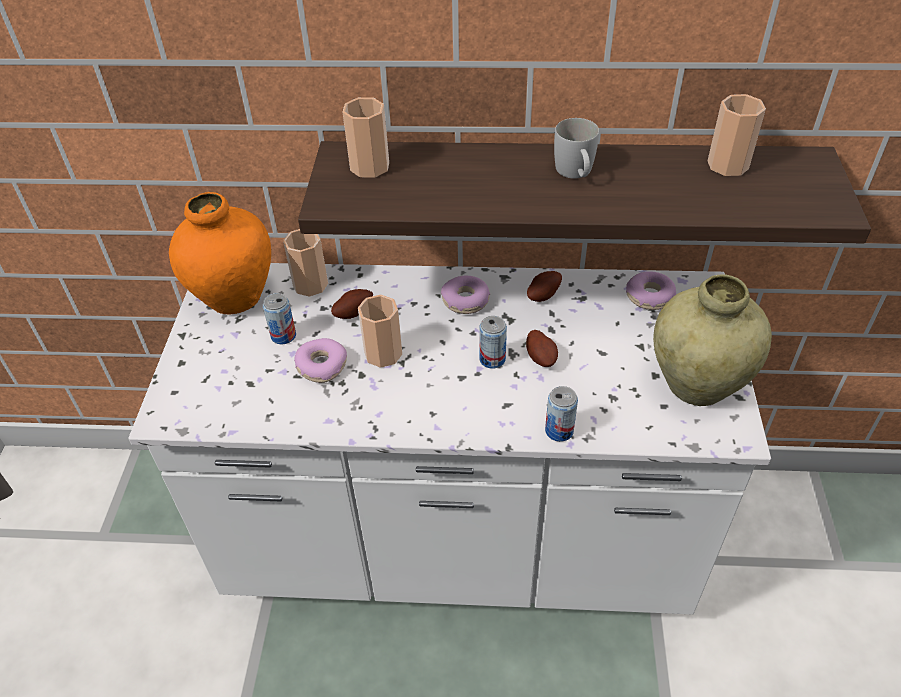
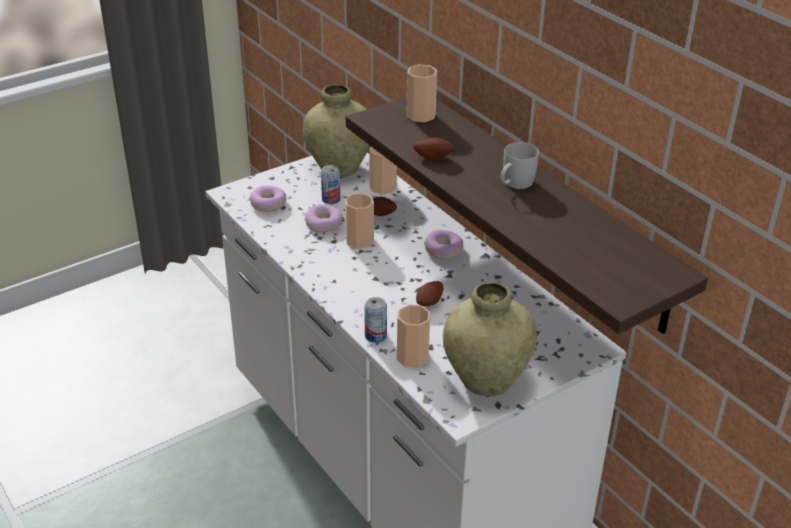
camera: 50 degrees right, 10 degrees down
(234, 298) = (339, 168): orange vase -> beige vase
(492, 359) = (404, 283): can -> none
(542, 295) = (489, 278): potato -> potato (433, 156)
(649, 297) = (549, 326): donut -> donut (268, 204)
(727, 165) = (611, 238): cup -> cup (412, 357)

